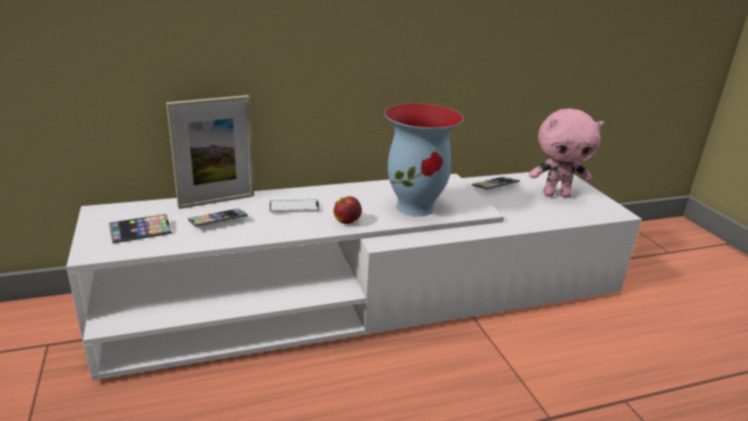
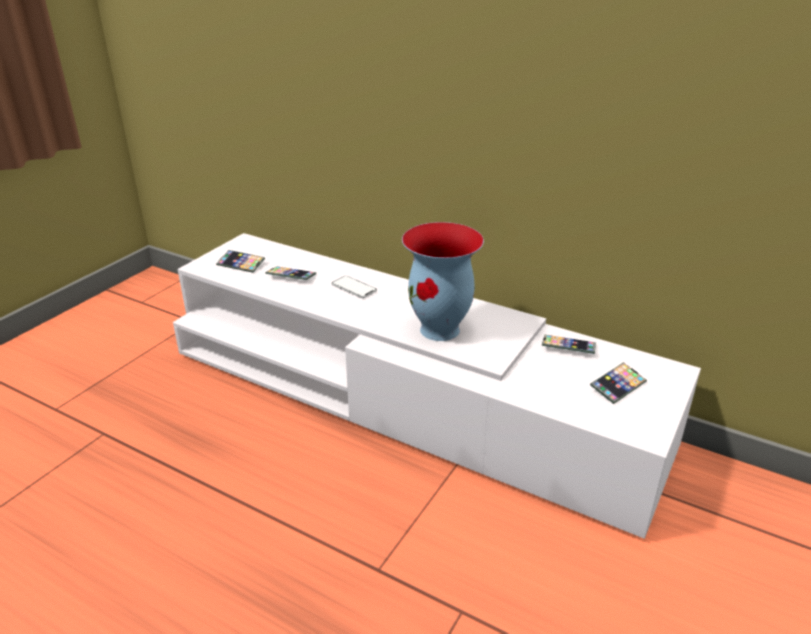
camera: 50 degrees right, 5 degrees up
(217, 201) = (316, 261): picture frame -> none
(347, 222) = (366, 316): apple -> none
(556, 195) = (618, 386): pink plush toy -> phone

